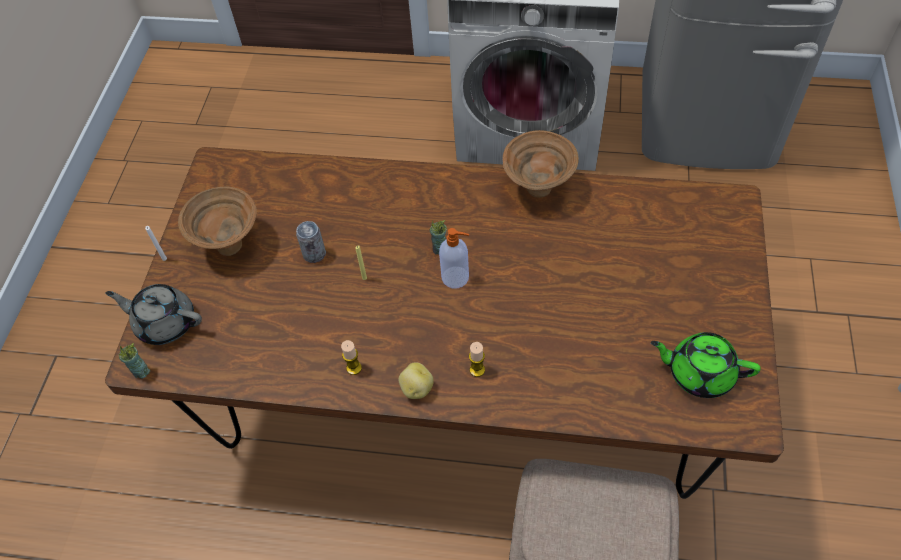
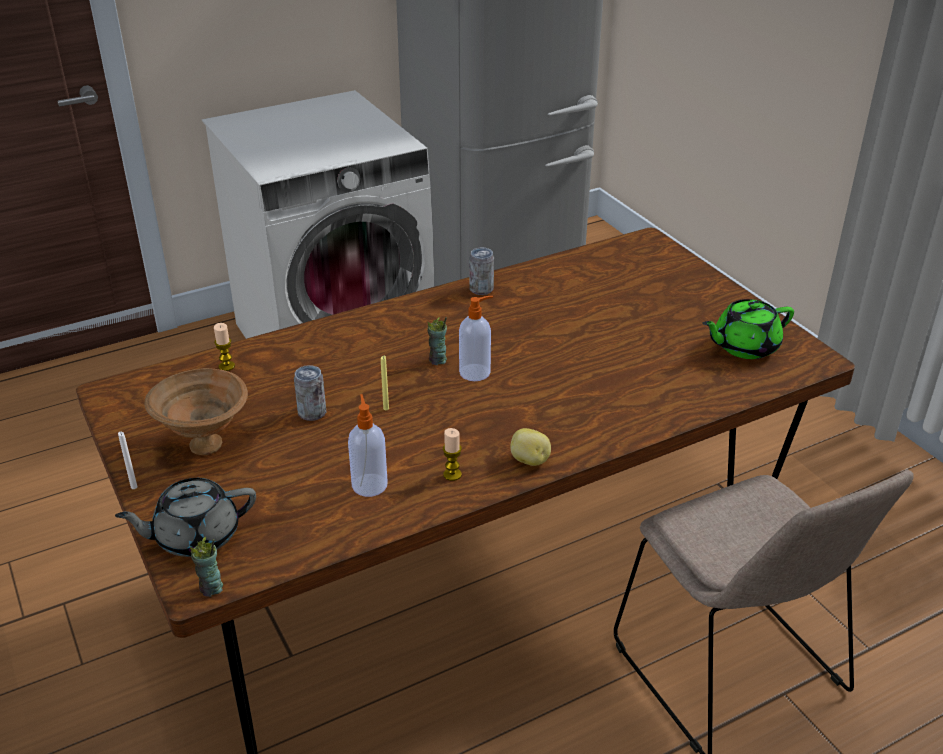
camera: 40 degrees left, 20 degrees down
(295, 343) = (369, 484): none -> soap dispenser
(477, 370) = (569, 423): candle -> candle (226, 366)
(538, 190) = (481, 289): brown bowl -> can

